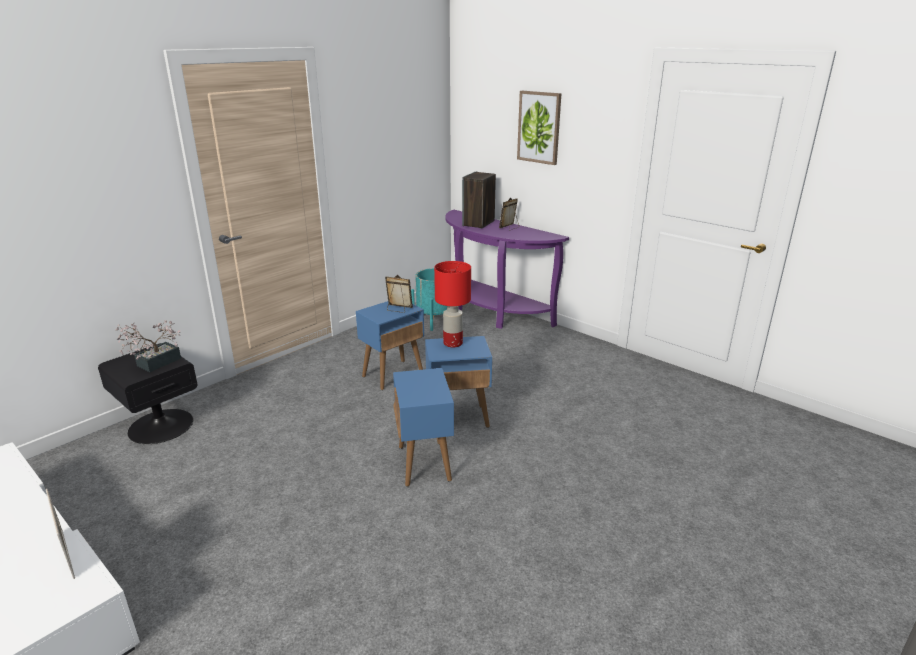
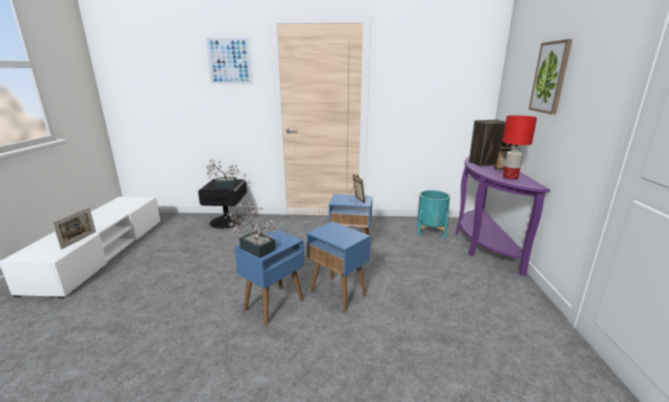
camera: 50 degrees right, 5 degrees down
(101, 137) = (229, 61): none -> picture
(420, 396) = (255, 247): none -> potted plant
(453, 343) = (341, 230): red table lamp -> red table lamp (510, 177)

